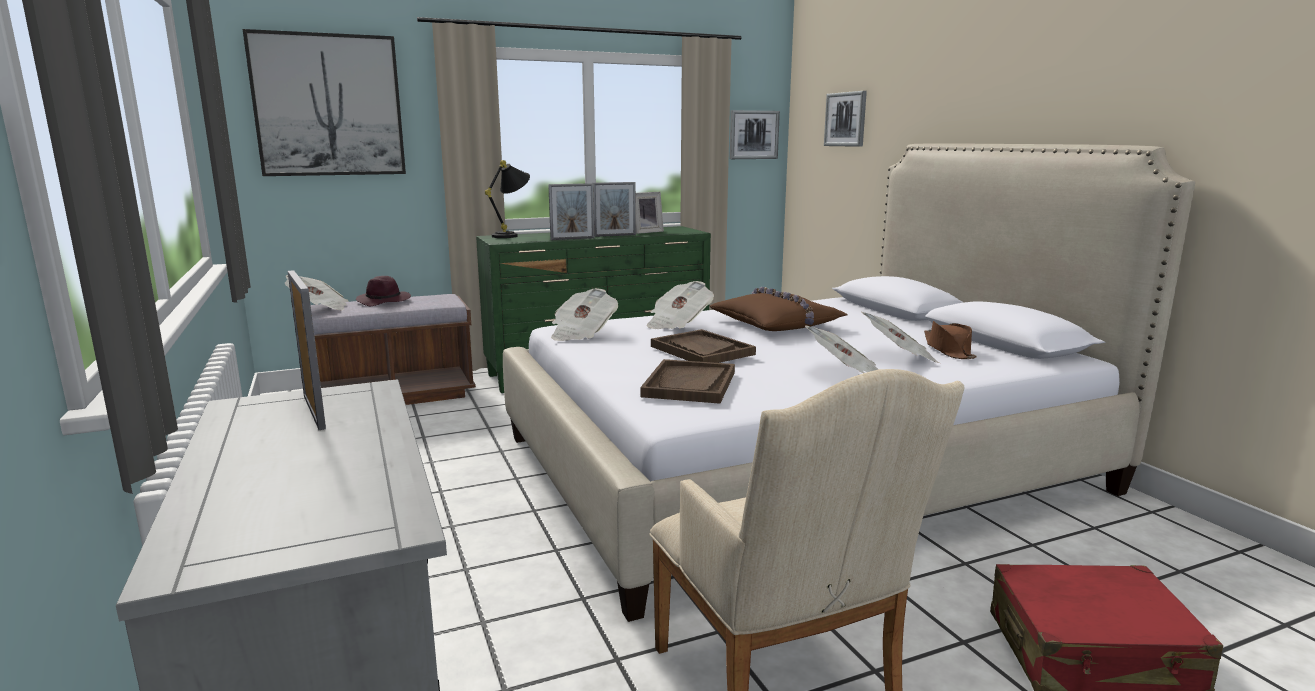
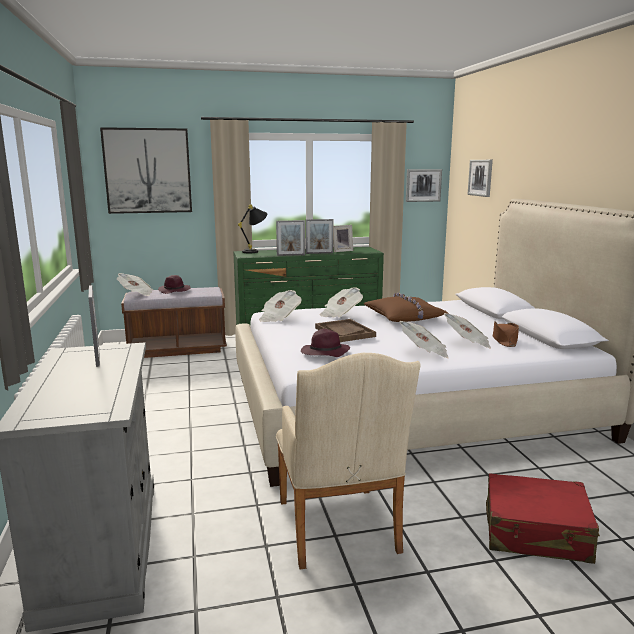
camera: 10 degrees right, 0 degrees up
(690, 384) = (324, 353): brown tray -> purple hat

